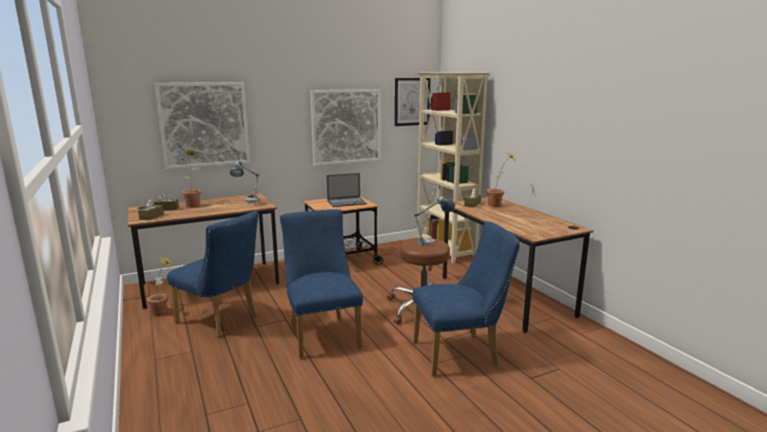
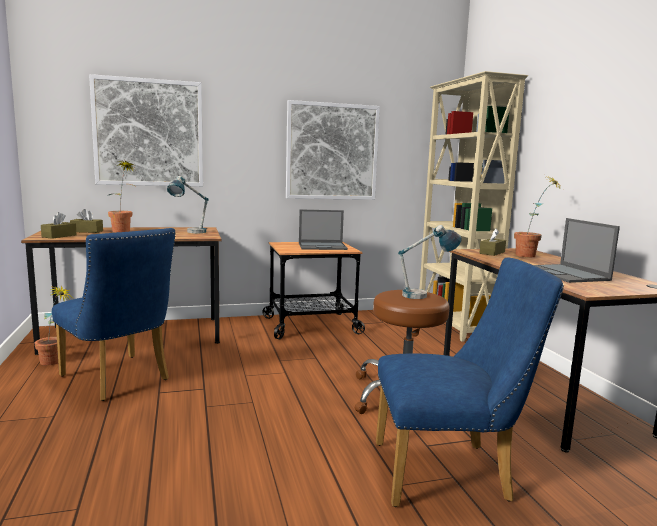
camera: 10 degrees right, 5 degrees down
(322, 333) = (245, 414): blue chair -> none
(412, 101) = (421, 127): picture -> none
(521, 221) = (566, 274): none -> laptop

